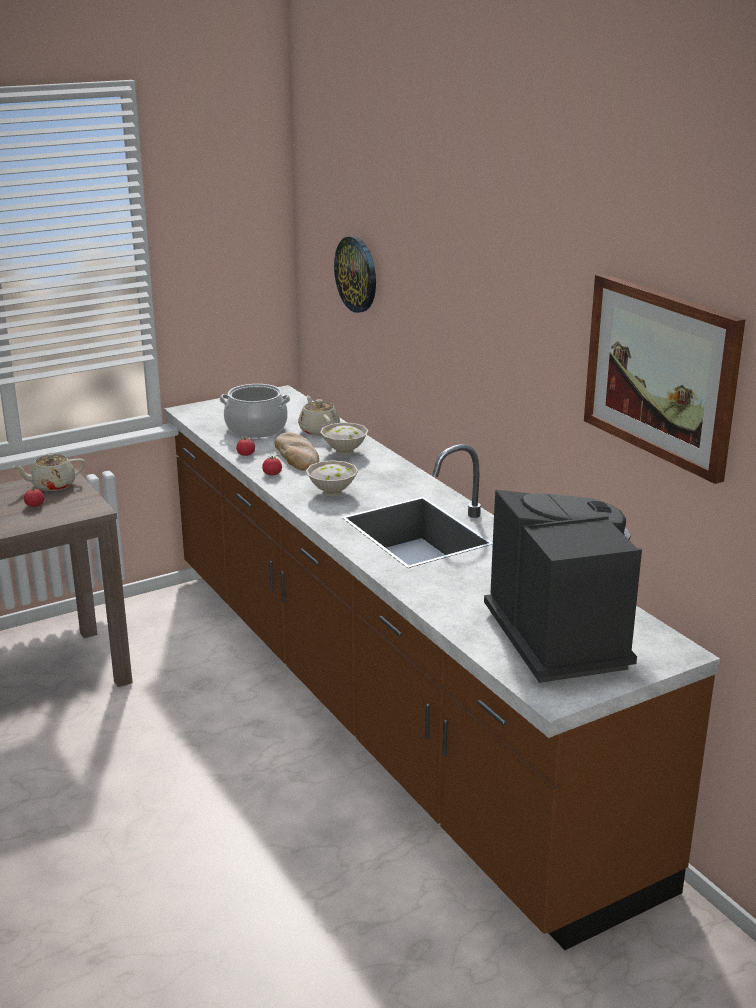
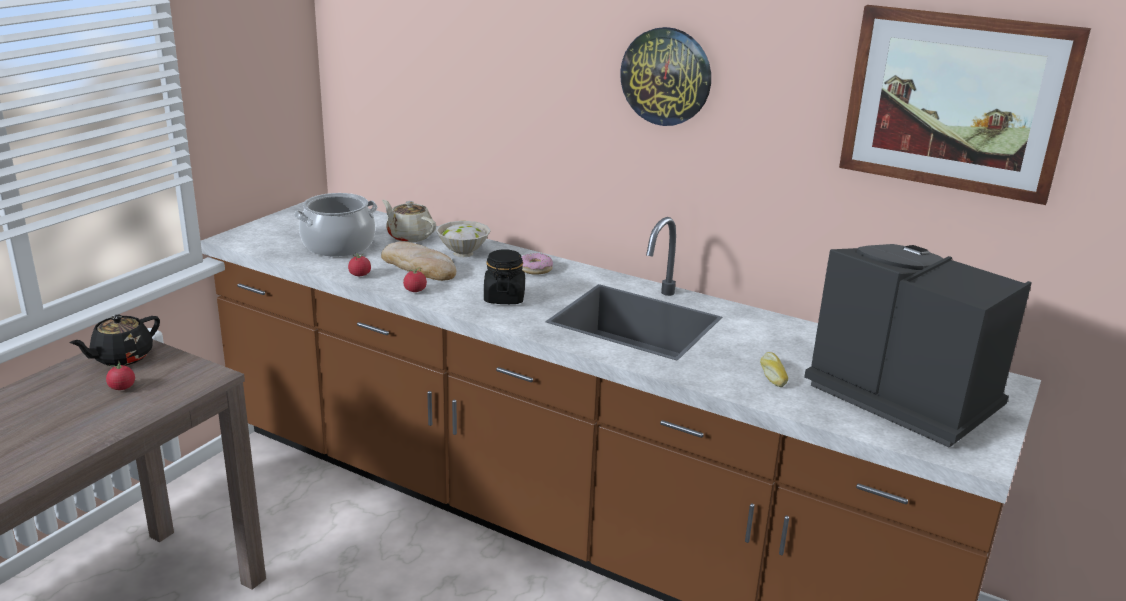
camera: 30 degrees left, 0 degrees up
(52, 485) = (121, 358): beige teapot -> black teapot
(332, 493) = (504, 298): white bowl -> black jar
(357, 274) = (438, 53): wall clock -> wall clock (666, 76)
(386, 474) = (535, 269): none -> donut
(470, 595) = (771, 374): none -> bread

